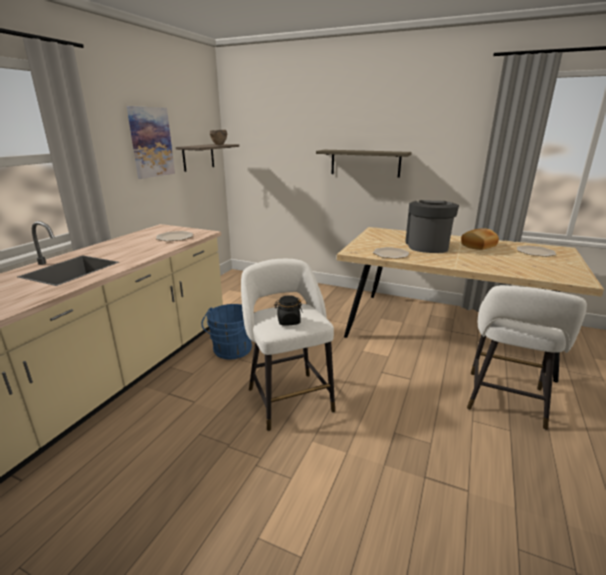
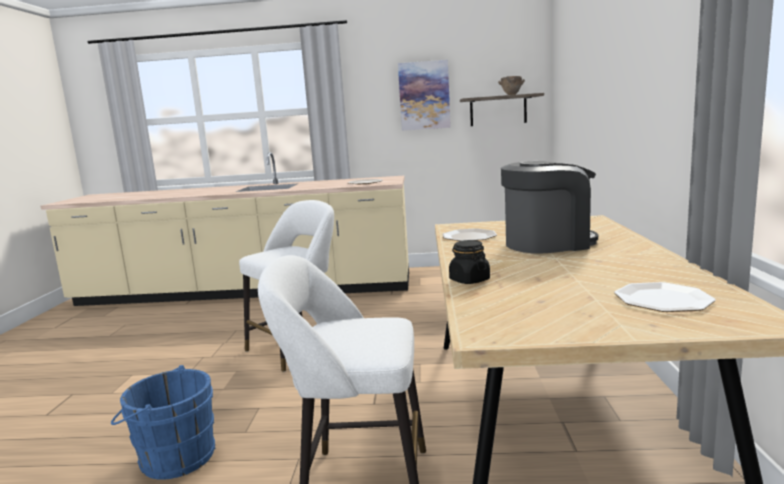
camera: 70 degrees right, 10 degrees down
(231, 350) = (362, 308): blue bucket -> blue bucket (173, 457)
(288, 321) = (269, 253): black jar -> black jar (469, 280)
(365, 163) = (619, 108): shelf -> none
(479, 246) = (615, 264): bread -> none

